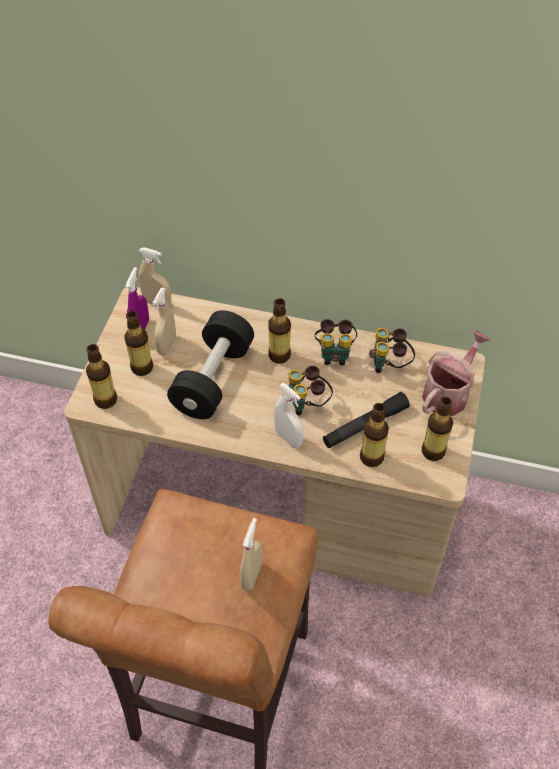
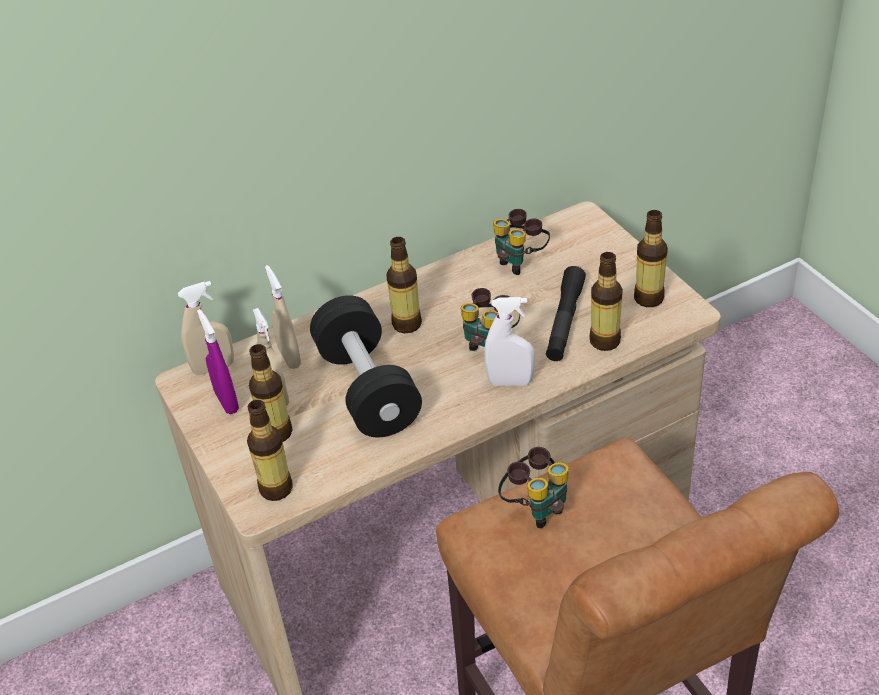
camera: 40 degrees left, 10 degrees down
(252, 575) = (636, 512): beige spray bottle -> beige spray bottle (289, 357)
(334, 354) = (458, 287): binoculars -> binoculars (536, 508)
(448, 392) = (599, 247): watering can -> none

